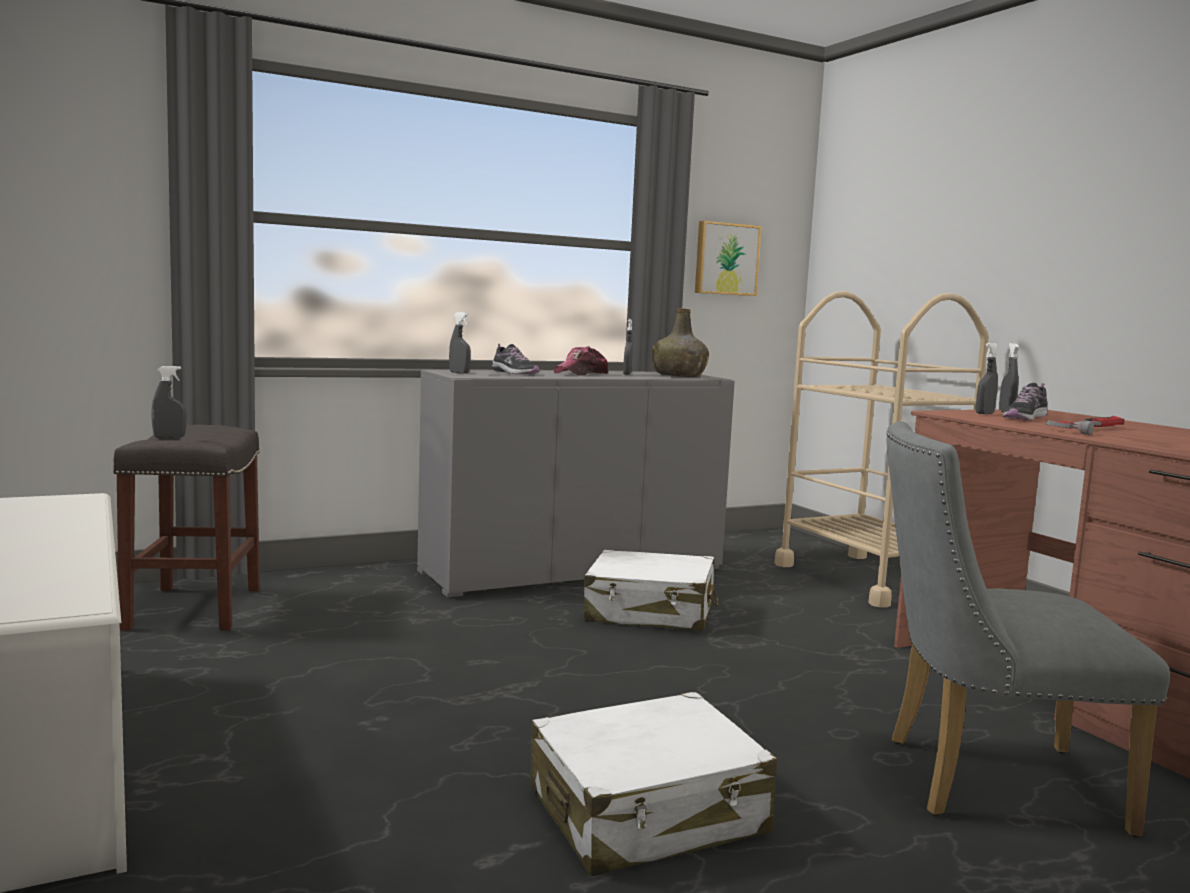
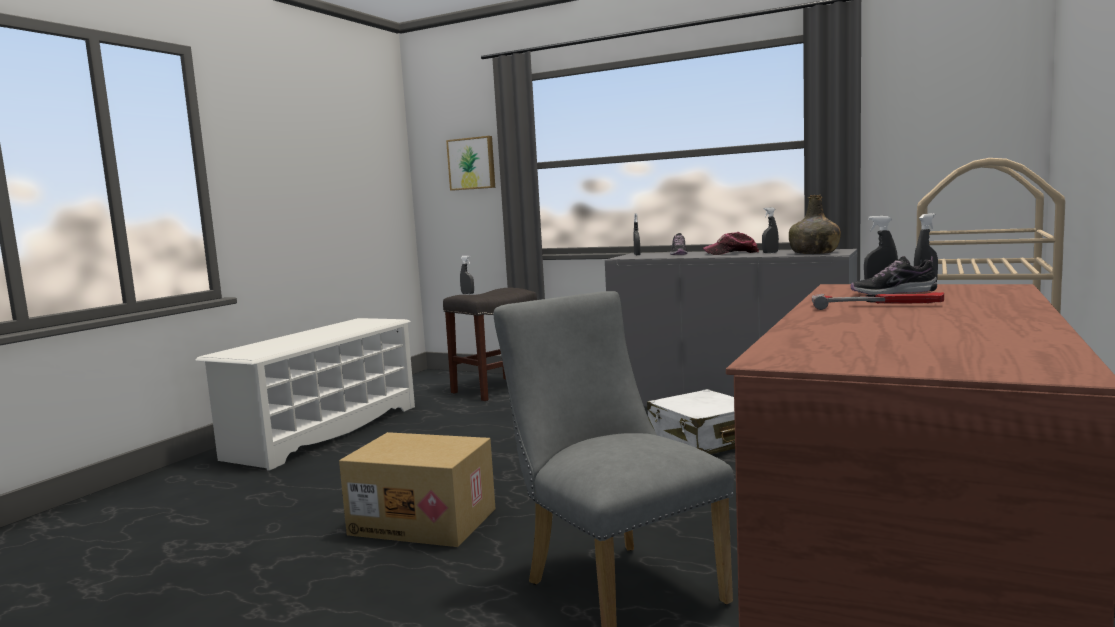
camera: 55 degrees right, 0 degrees up
(648, 813) = (425, 521): white suitcase -> cardboard box
(725, 259) = (928, 139): picture -> picture (472, 163)

